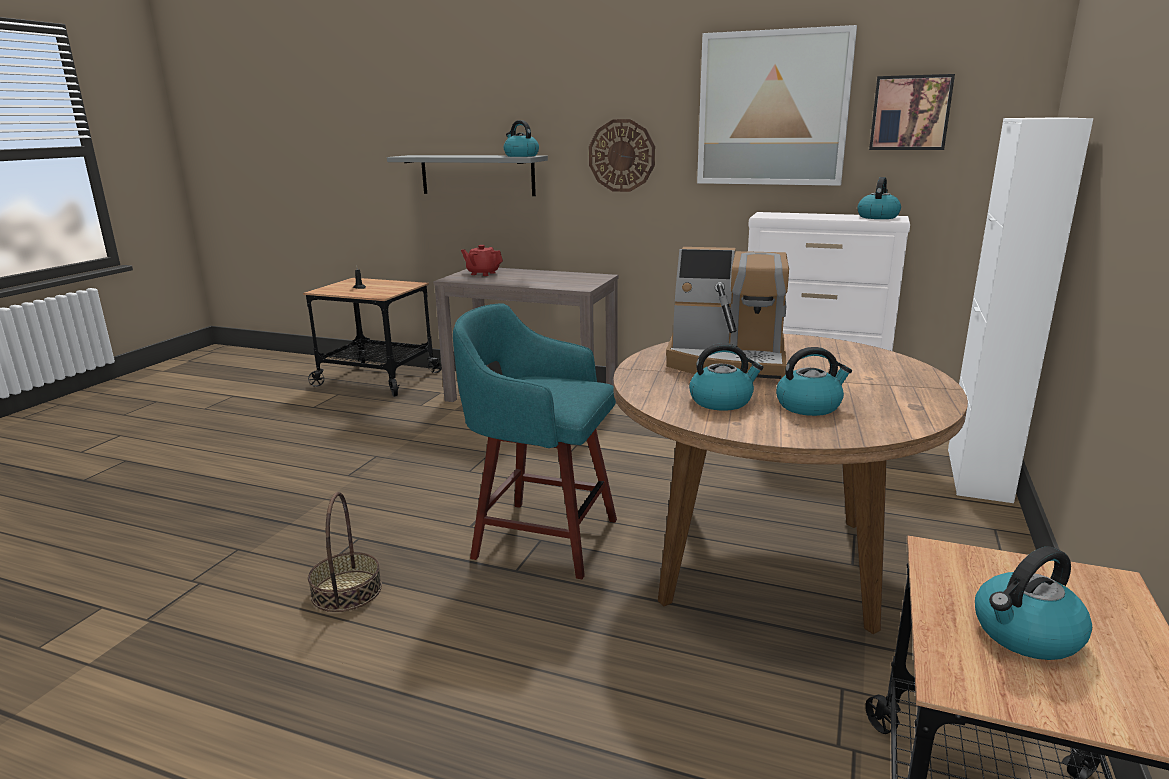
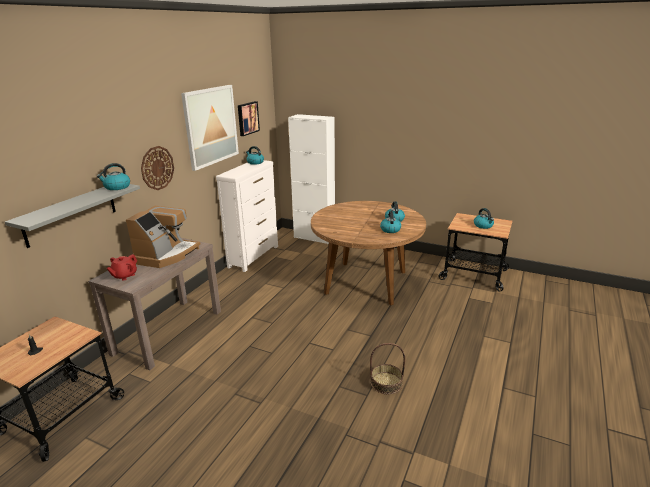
camera: 85 degrees left, 5 degrees up
(541, 537) = (345, 329): turquoise stool -> none
(728, 362) = (349, 225): coffee machine -> coffee machine (166, 255)

